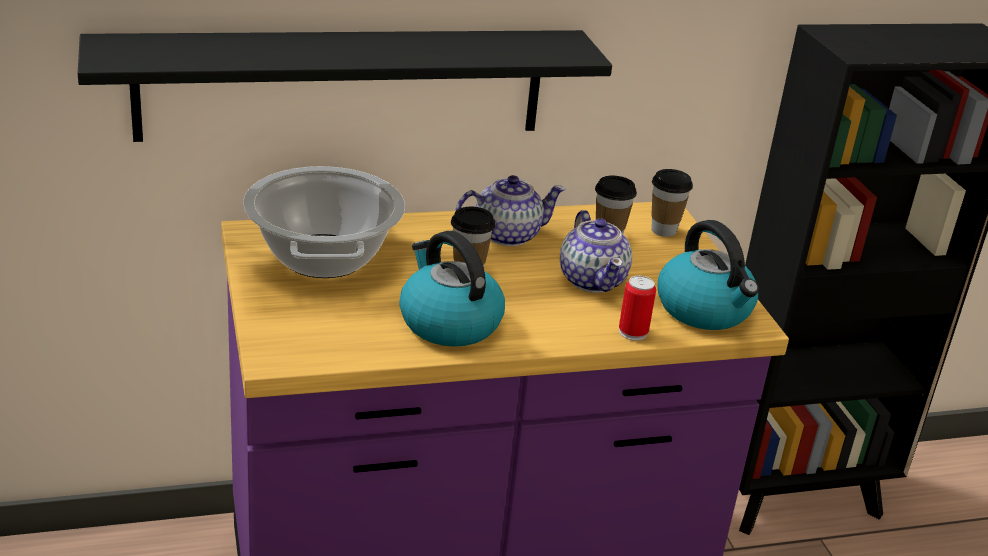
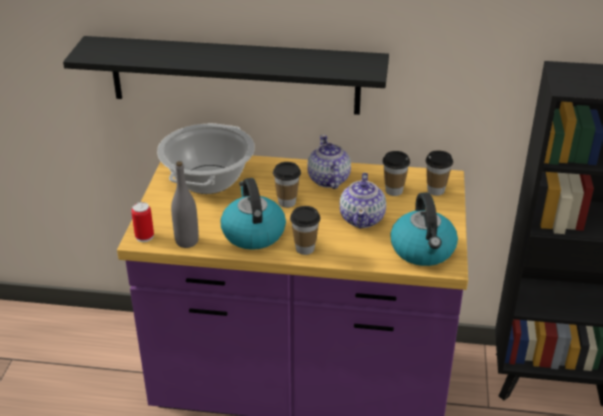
camera: 25 degrees right, 5 degrees up
(354, 350) = (187, 241): none -> grey bottle
(506, 235) = (328, 180): teapot -> teapot turned 105 degrees counterclockwise
(542, 333) = (305, 249): none -> cup
(633, 332) = (363, 258): can -> can (144, 236)

